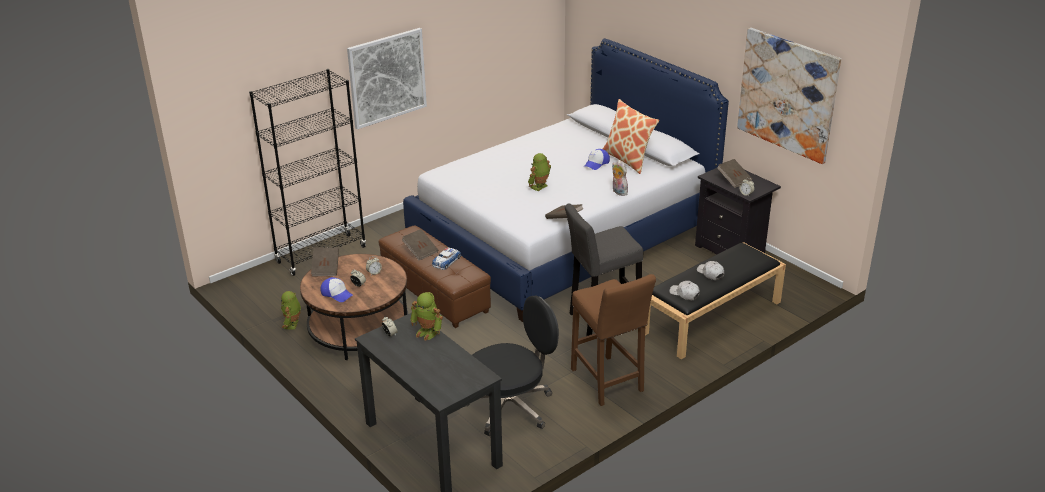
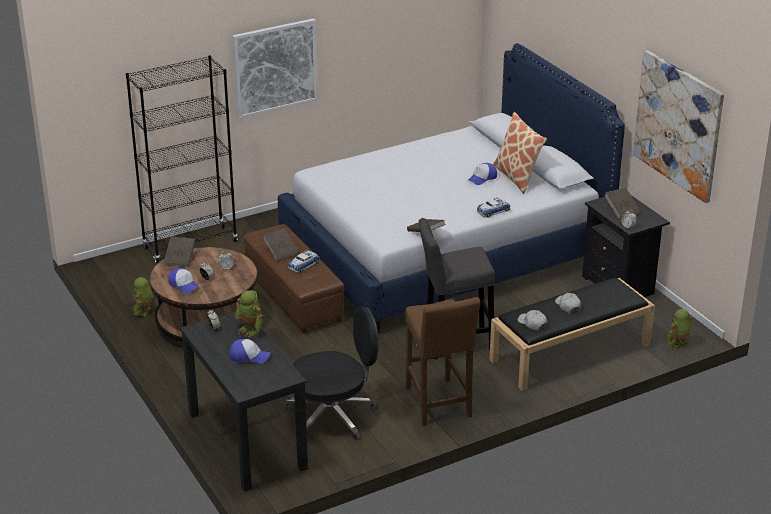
camera: 10 degrees right, 0 degrees up
(435, 359) = (249, 356): none -> cap
(540, 187) = (413, 197): toy robot -> toy robot (678, 344)
(618, 192) = (493, 211): plush toy -> toy car

